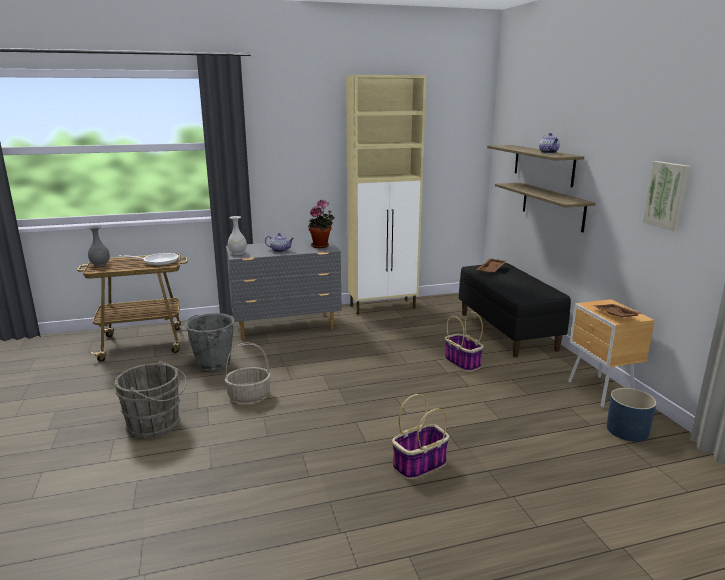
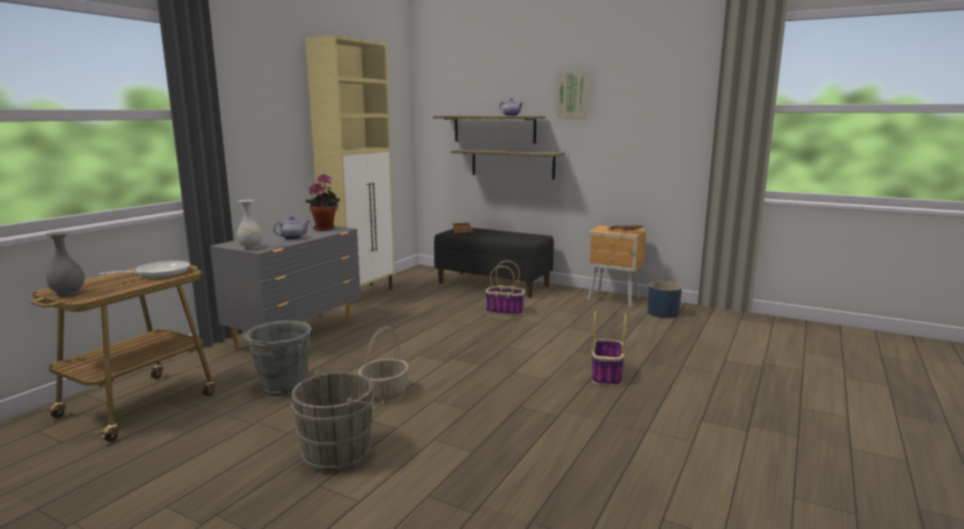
camera: 45 degrees left, 5 degrees down
(668, 195) = (639, 135): picture -> picture (573, 95)

